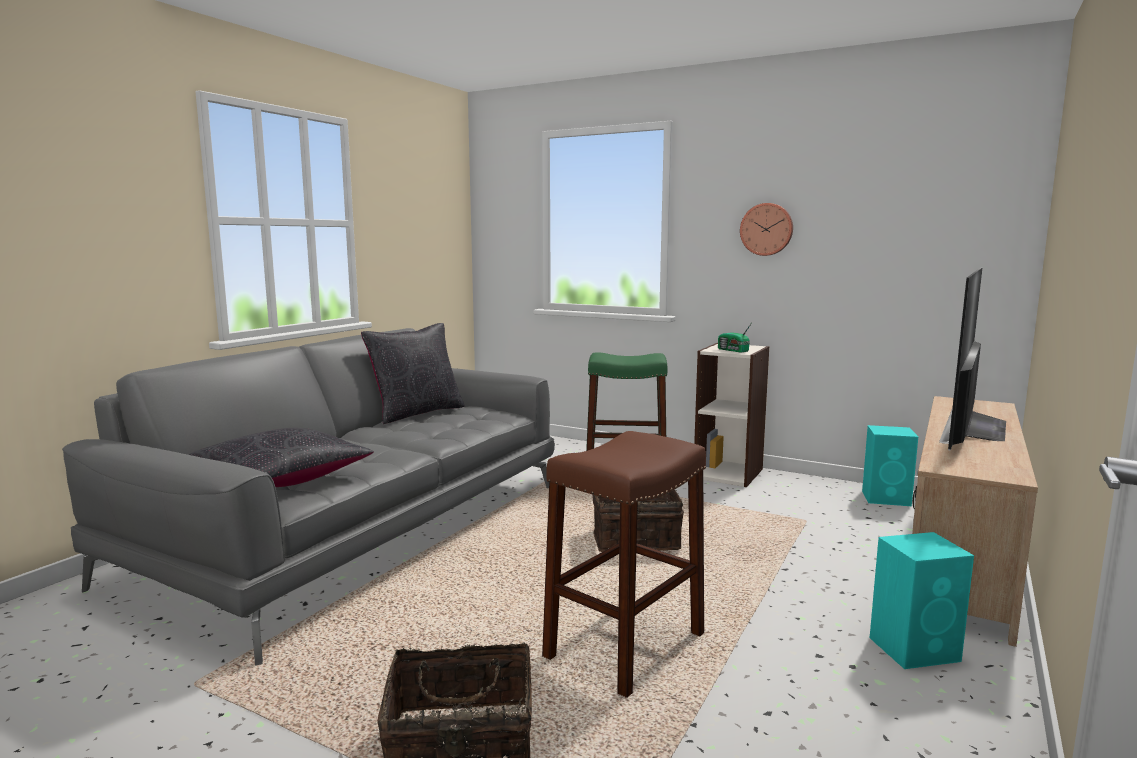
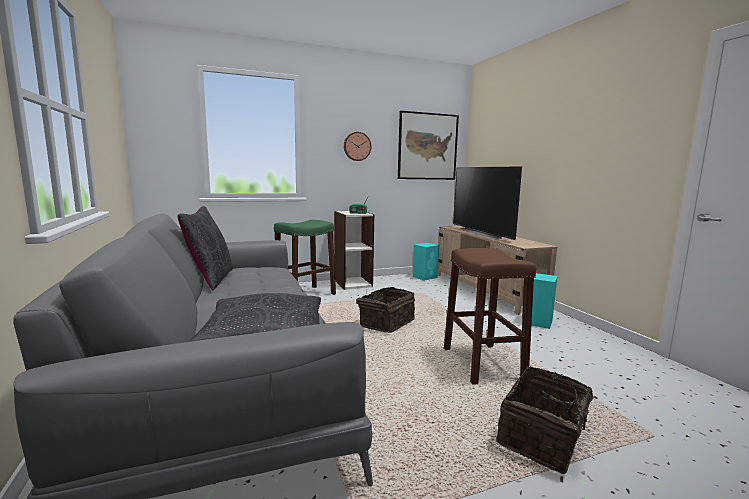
camera: 50 degrees left, 0 degrees up
(929, 222) = (427, 146): none -> picture

